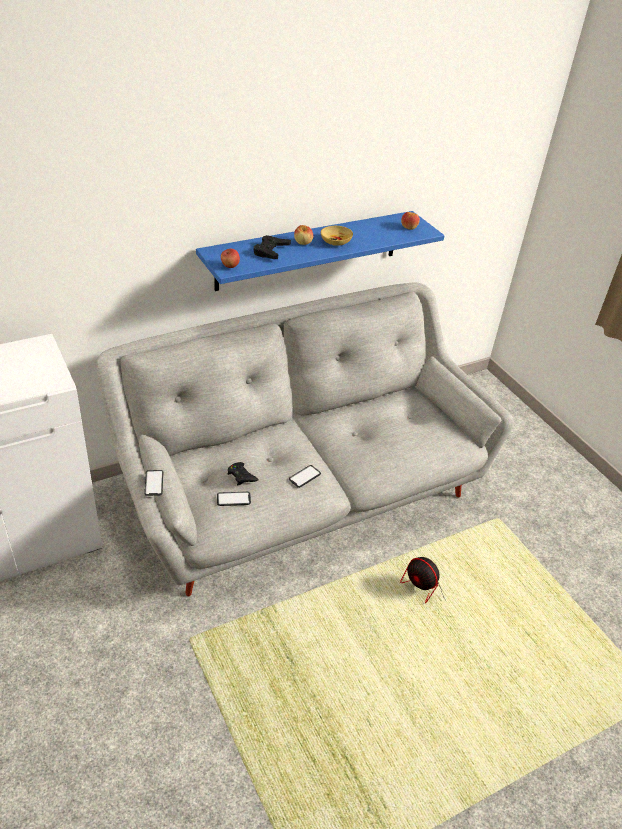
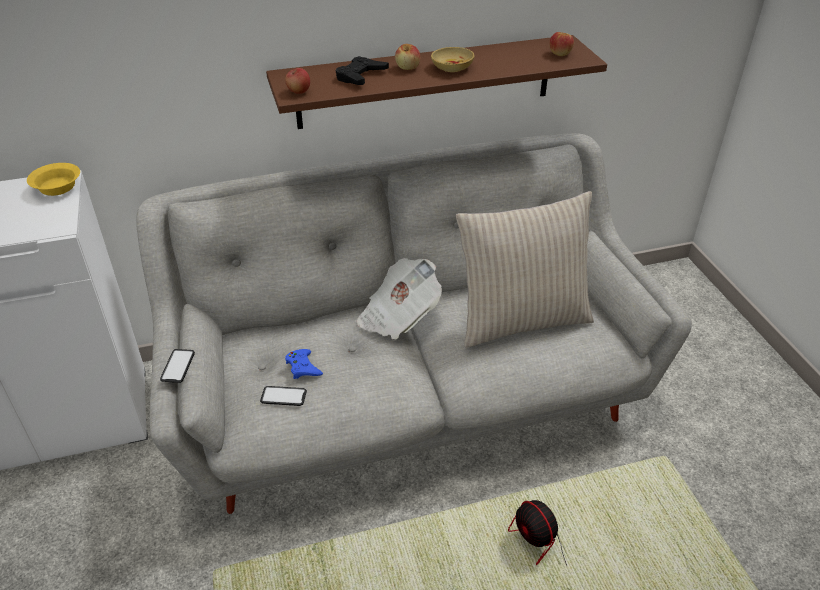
camera: 15 degrees right, 0 degrees up
(41, 350) = (57, 188): none -> yellow bowl
(241, 476) = (303, 367): black game controller -> blue game controller
(300, 430) = (397, 315): none -> newspaper
(304, 476) = (385, 375): phone -> none
(309, 250) = (425, 82): blue shelf -> brown shelf
(392, 426) = (521, 319): none -> beige pillow

